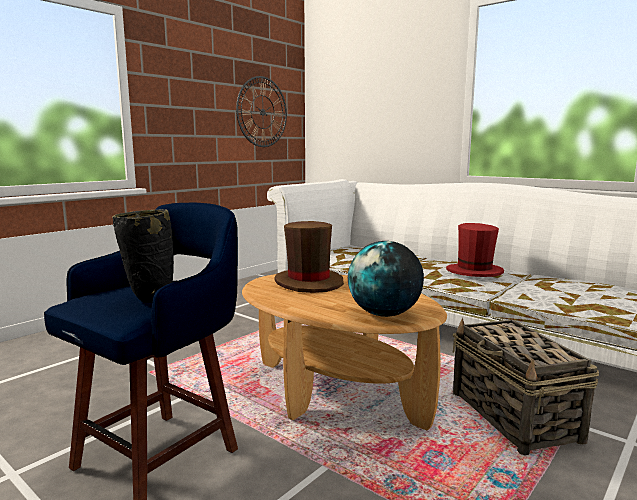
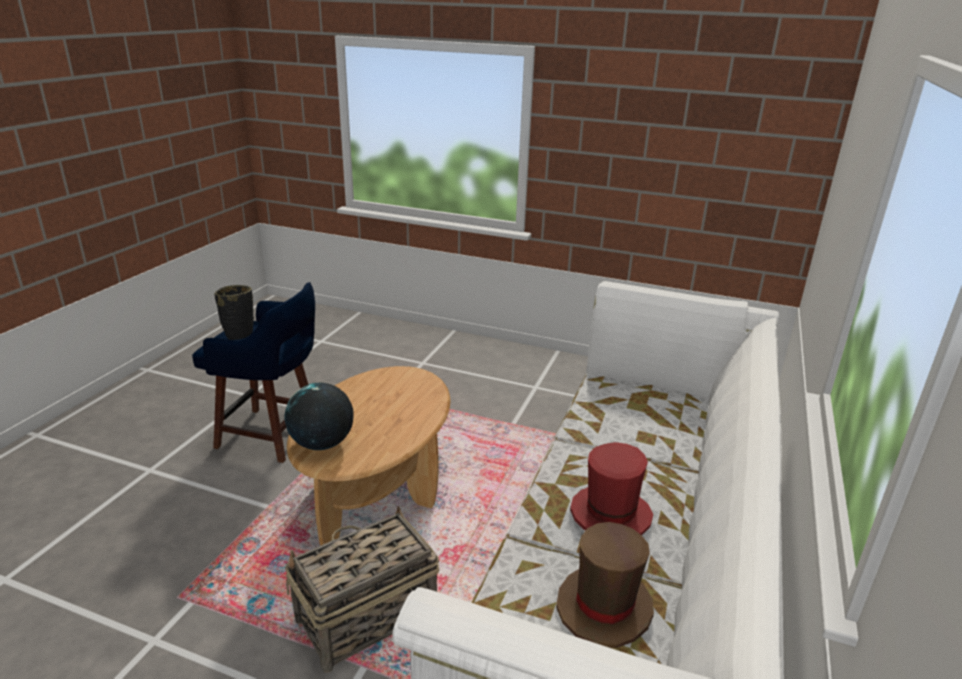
camera: 70 degrees right, 15 degrees up
(262, 112) = (728, 166): wall clock -> none
(309, 282) = (406, 393): brown hat -> brown hat (604, 607)

